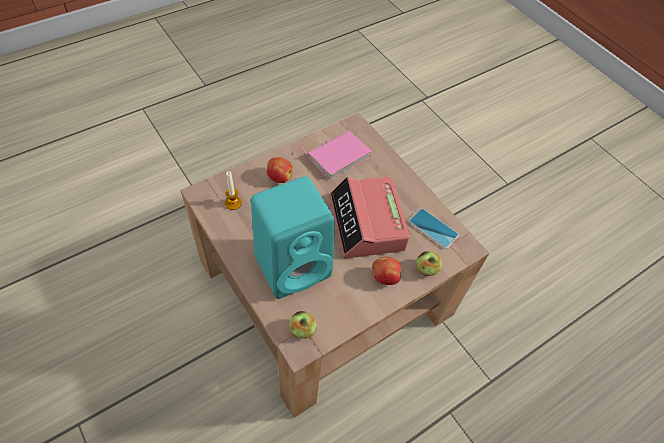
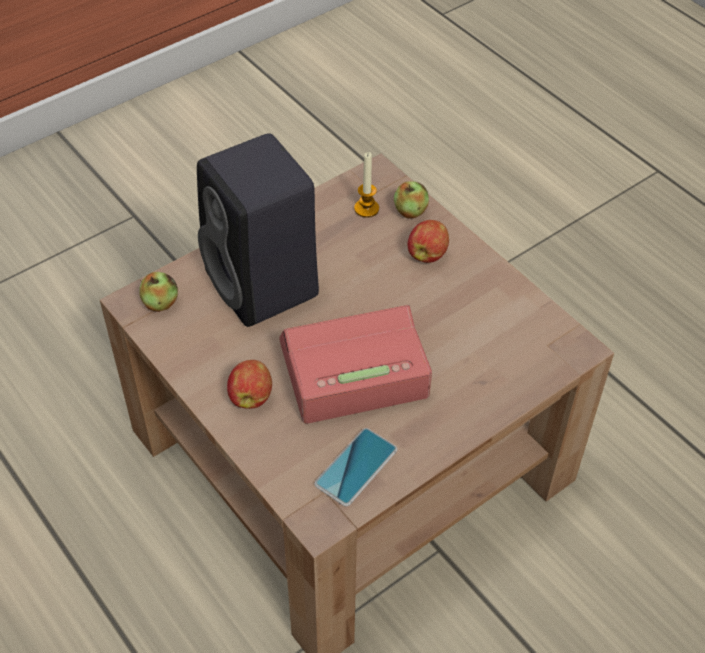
camera: 90 degrees right, 5 degrees down
(295, 265) = (264, 286): turquoise speaker -> black speaker
(338, 155) = (494, 325): pink book -> none
(426, 269) = (270, 454): apple -> apple (410, 211)

